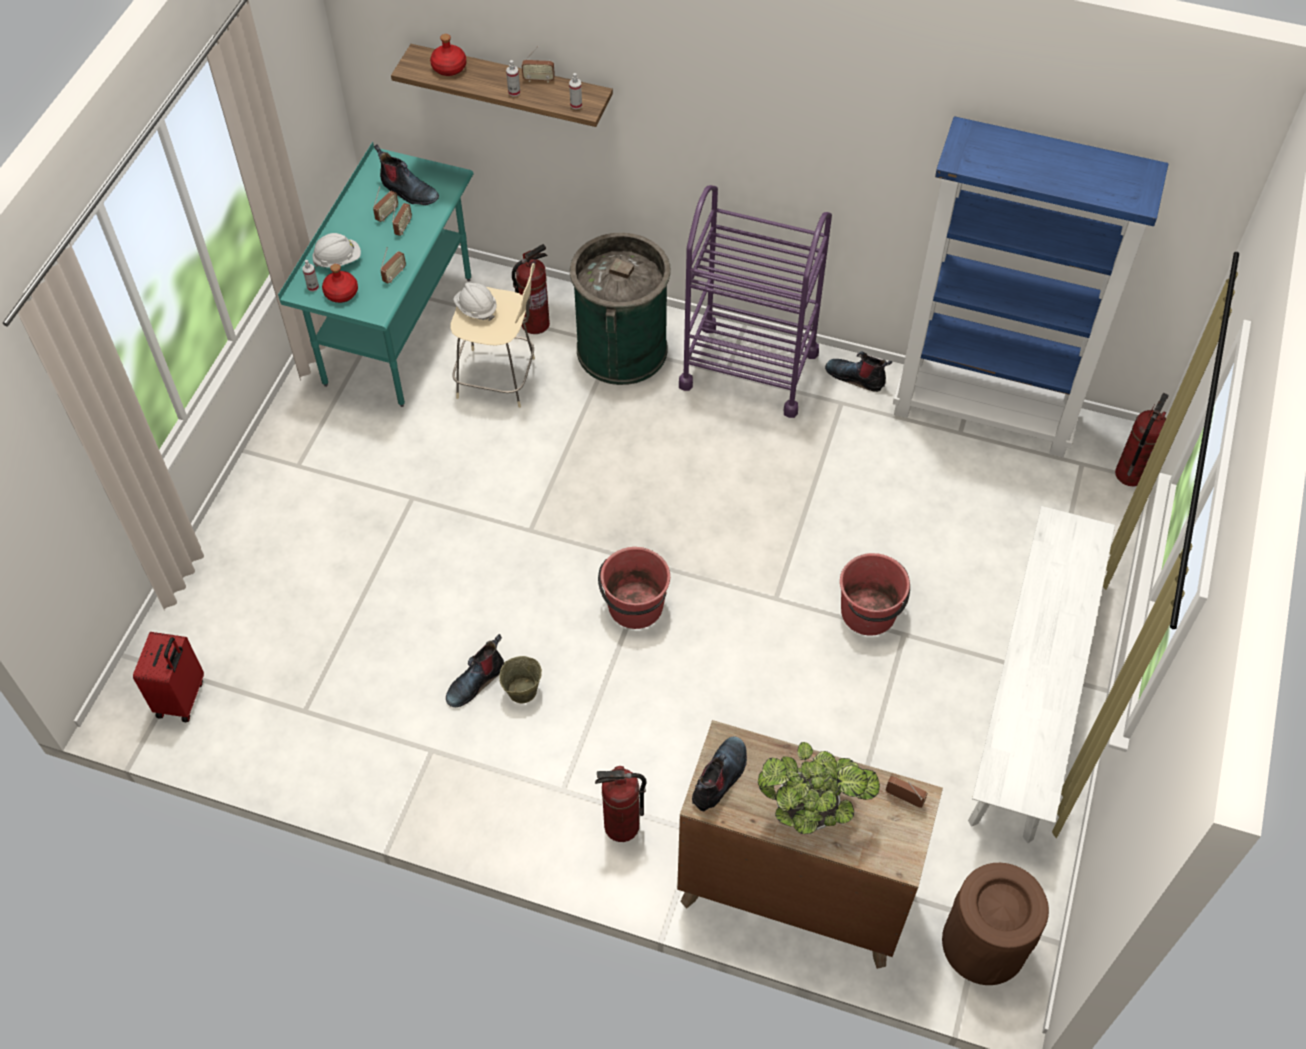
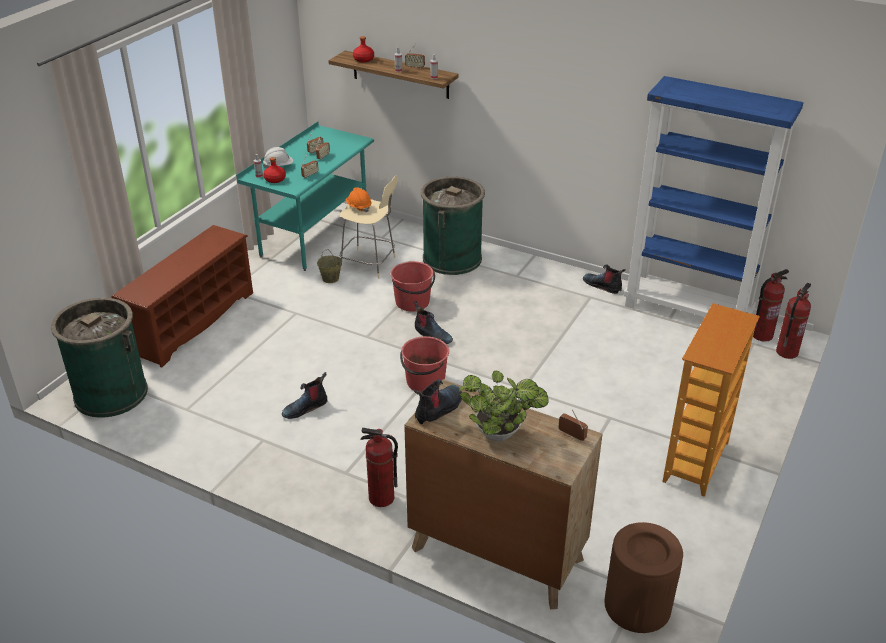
camera: 10 degrees right, 20 degrees down
(182, 698) = (111, 393): red suitcase -> green trash can
(260, 538) = (193, 322): none -> brown shoe rack
(408, 191) = (331, 143): boot -> boot (432, 335)
(476, 309) = (358, 207): white hard hat -> orange hard hat
(522, 691) = (335, 416): beige bucket -> beige bucket (330, 279)
(535, 324) = (400, 242): fire extinguisher -> fire extinguisher (762, 335)
(749, 369) = (532, 275): purple cart -> none
(869, 613) = (587, 403): red bucket -> red bucket (413, 302)
(1030, 696) = (697, 462): white bench -> bookcase

